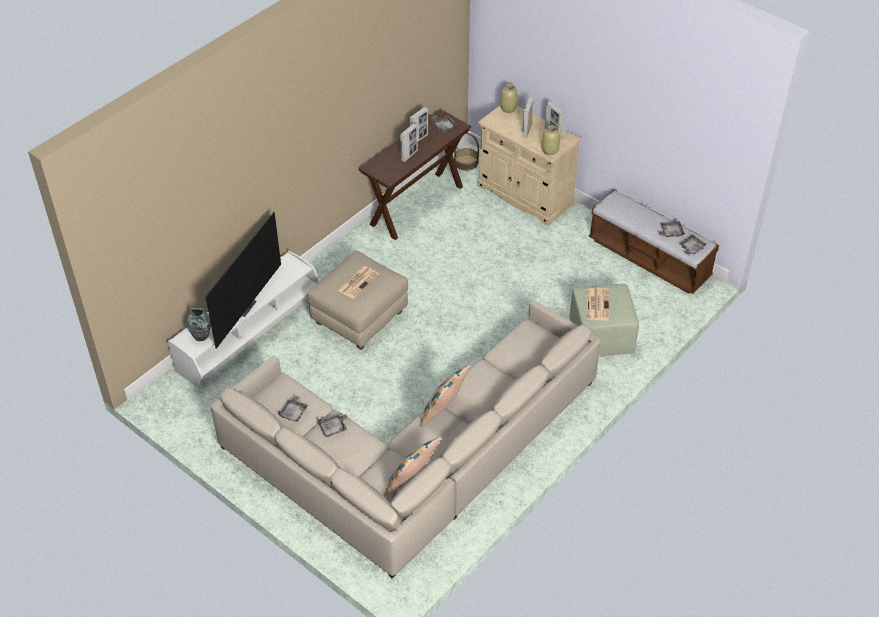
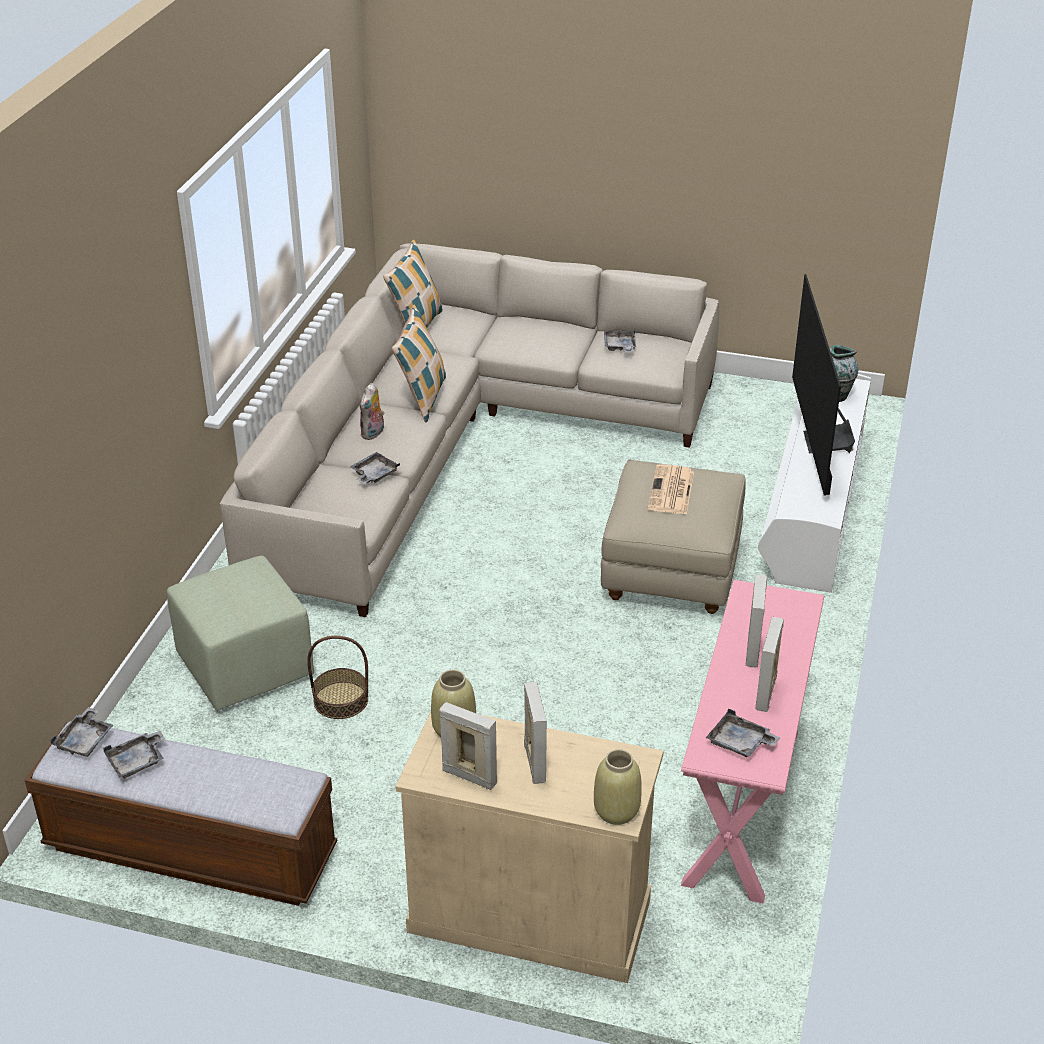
camera: 155 degrees right, 10 degrees down
(334, 428) = (555, 346): grey tray -> grey tray (374, 474)
(417, 205) = (742, 805): brown console table -> pink console table
(466, 162) = (719, 956): basket -> basket (340, 700)
(489, 390) = (373, 433): none -> plush toy
(597, 304) = (249, 587): newspaper -> none

